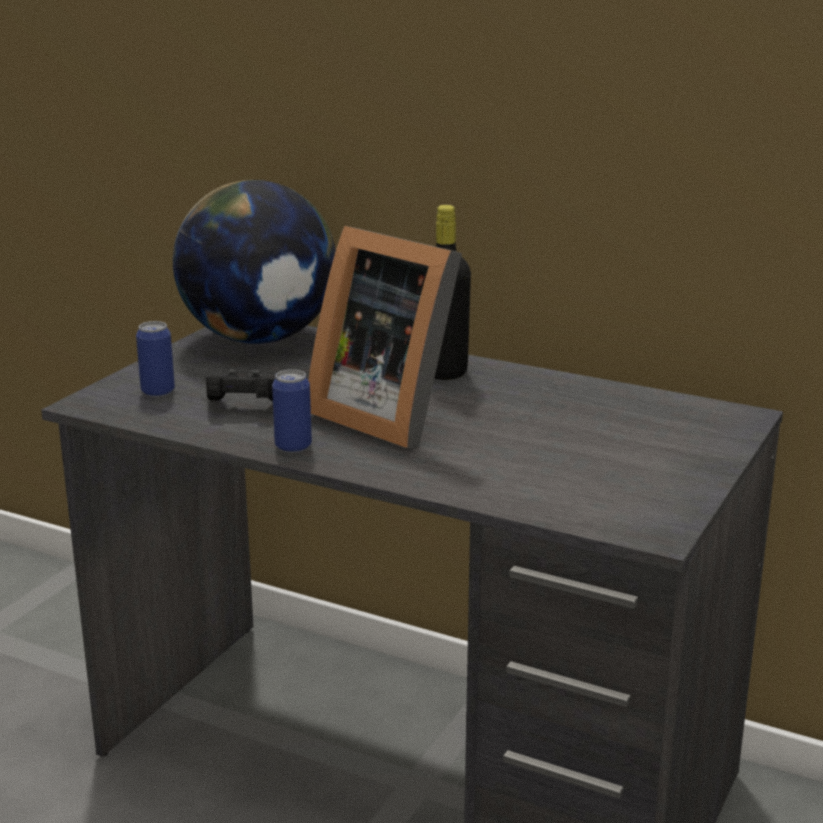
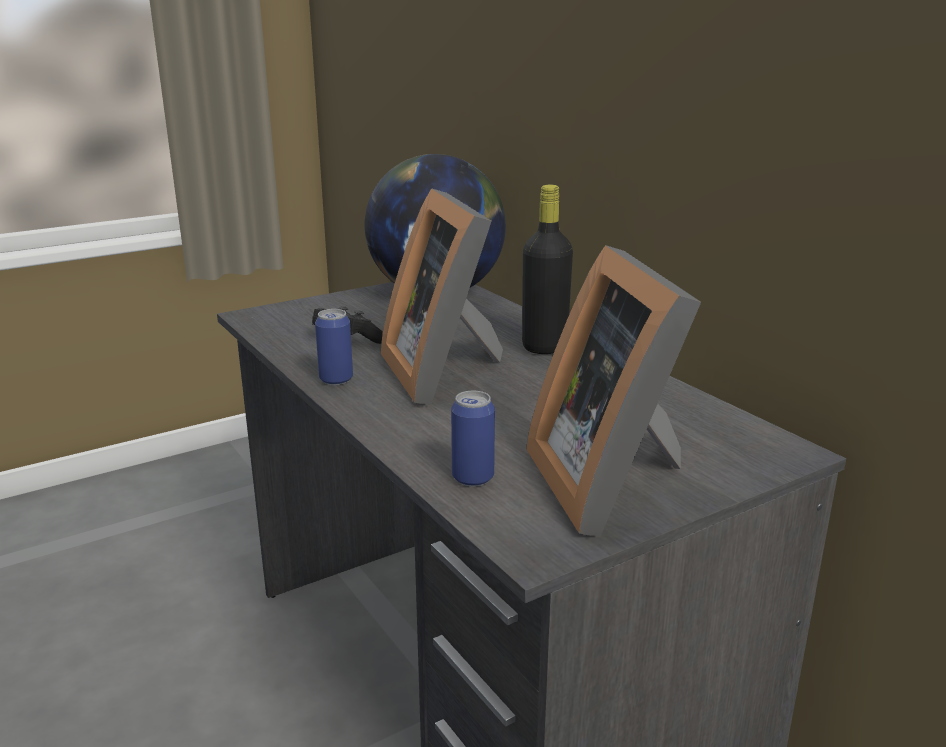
camera: 30 degrees right, 0 degrees up
(158, 391) = (307, 317): can -> can (473, 478)
(648, 471) = (613, 482): none -> picture frame

